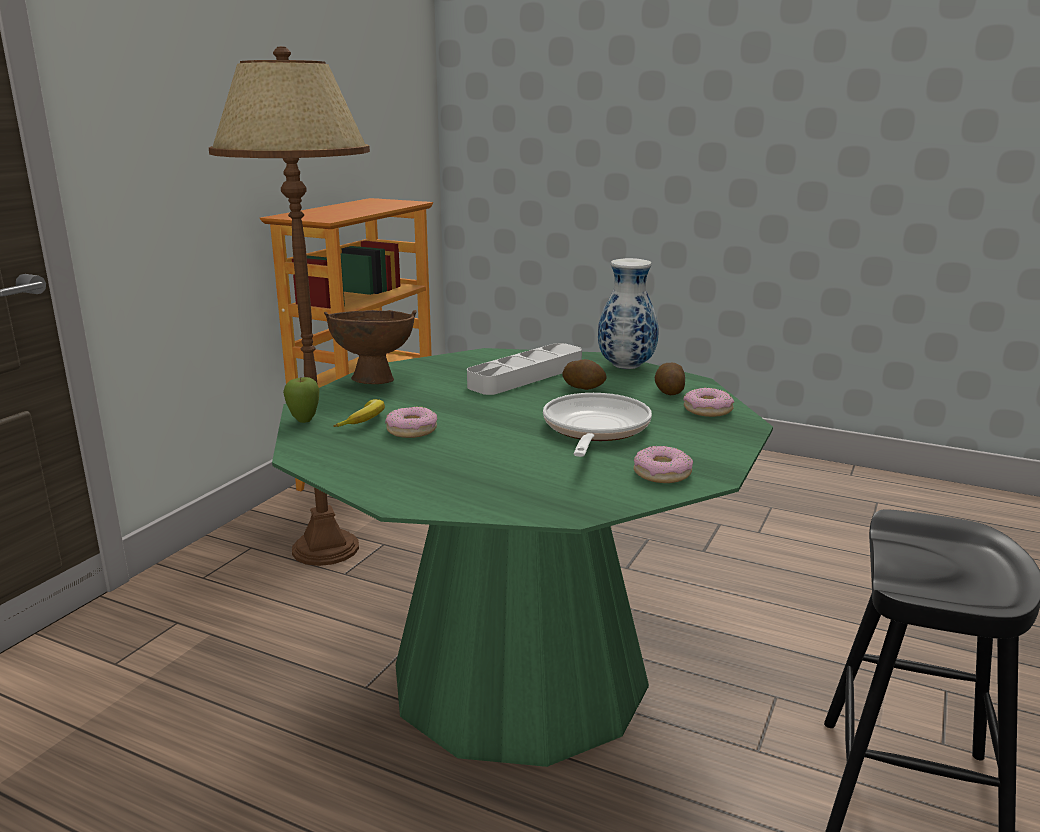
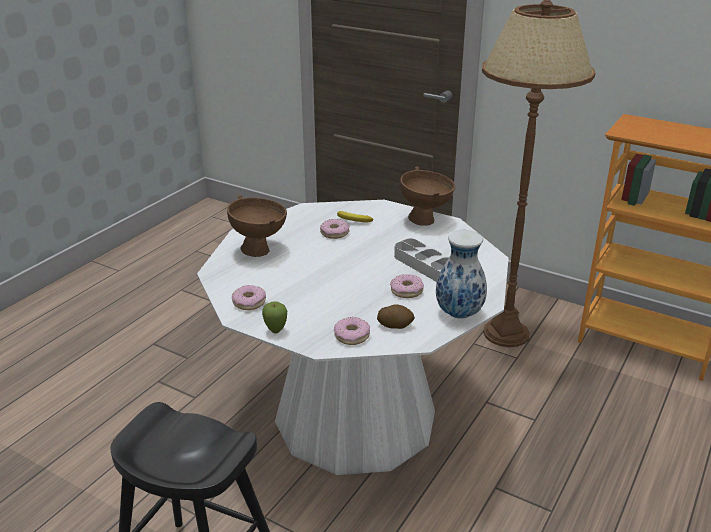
camera: 95 degrees right, 10 degrees up
(304, 421) = (355, 206): apple -> apple (276, 331)
(479, 481) = (259, 250): none -> brown bowl
(520, 675) = (355, 416): green dining table -> white dining table
(584, 387) = (406, 291): potato -> donut
(594, 430) = (322, 287): frying pan -> none

